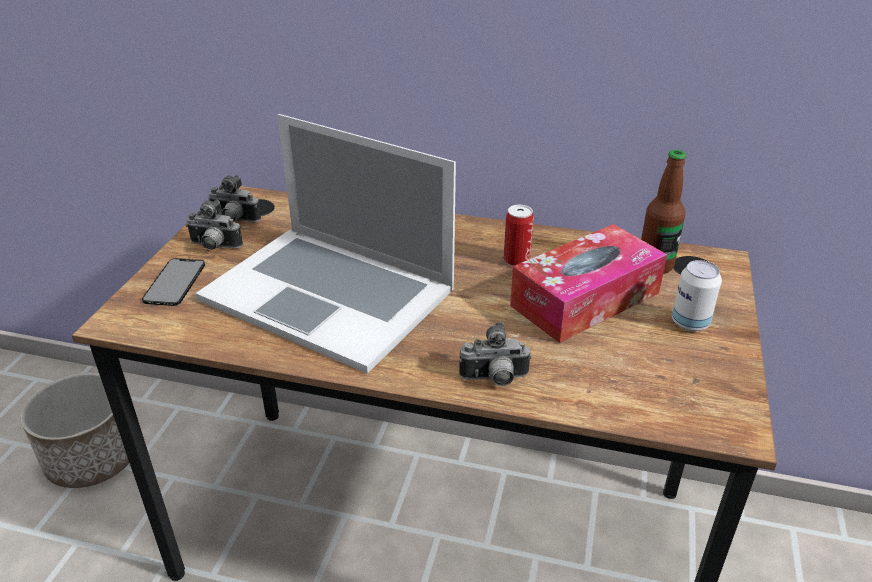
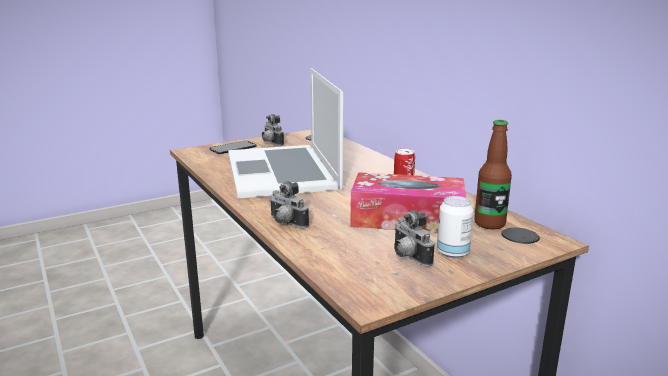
camera: 45 degrees right, 15 degrees down
(93, 457) = (228, 272): planter -> none
(234, 220) = (297, 138): camera -> camera (408, 257)

